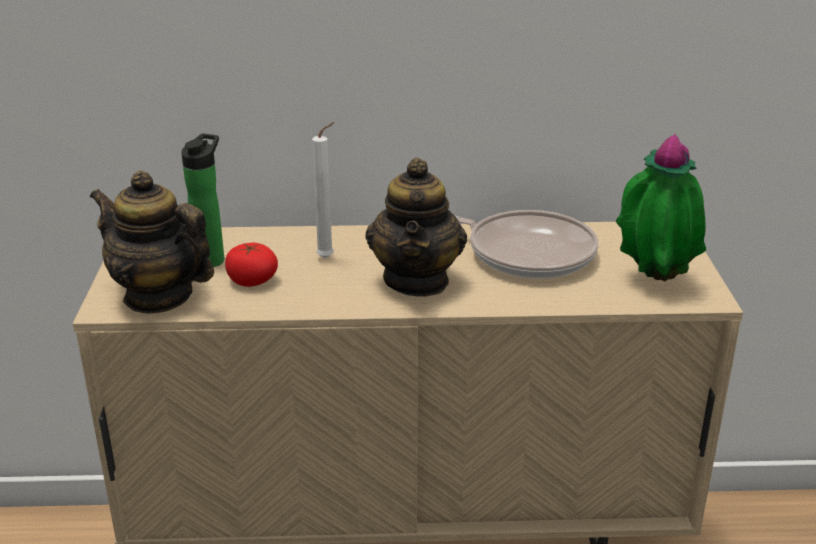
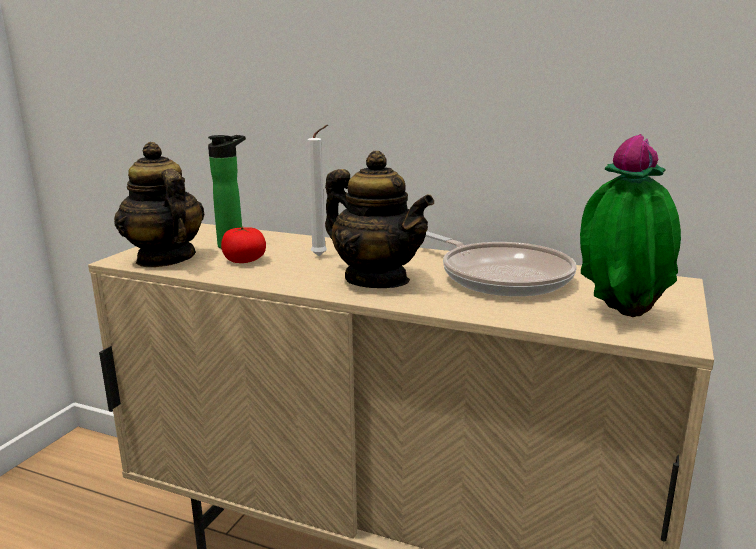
camera: 25 degrees right, 10 degrees down
(417, 280) = (377, 280): teapot -> teapot turned 75 degrees counterclockwise

